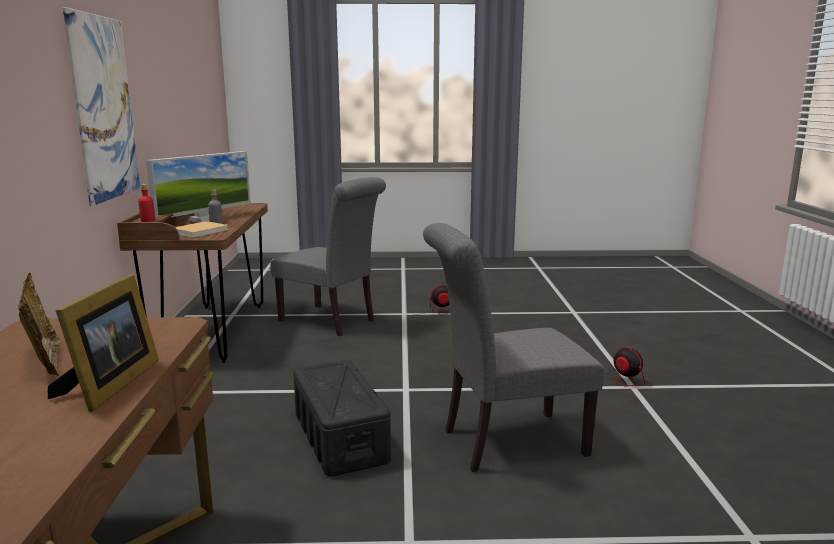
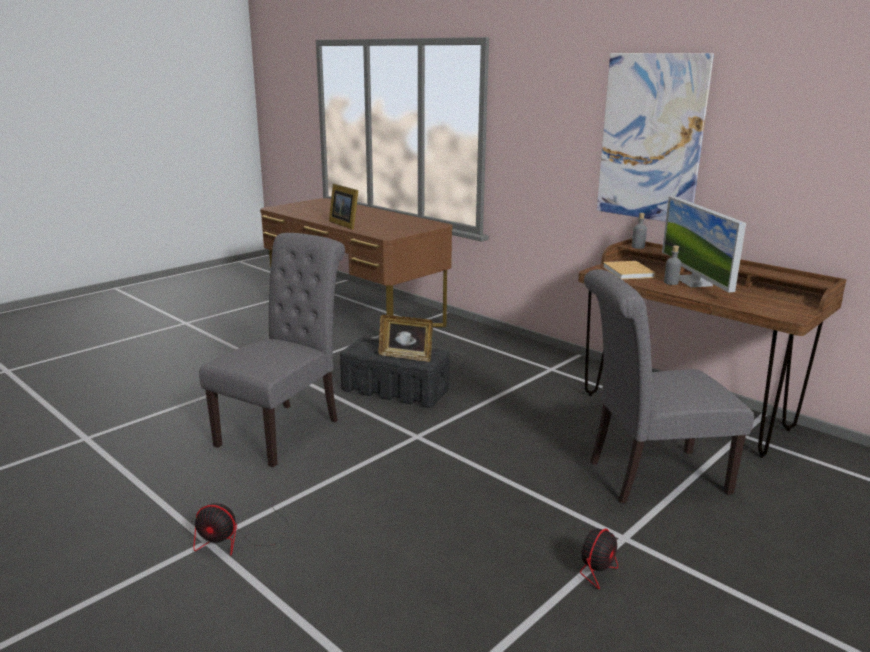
camera: 135 degrees right, 5 degrees up
(46, 361) = (388, 222): picture frame -> picture frame (406, 356)
(148, 220) = (638, 247): red bottle -> grey bottle

